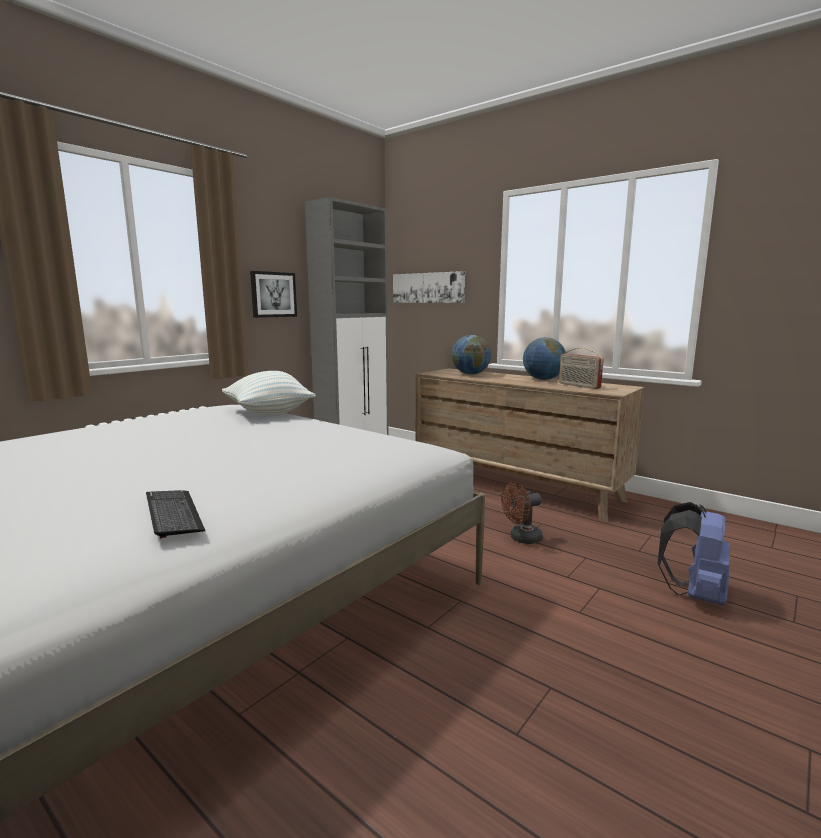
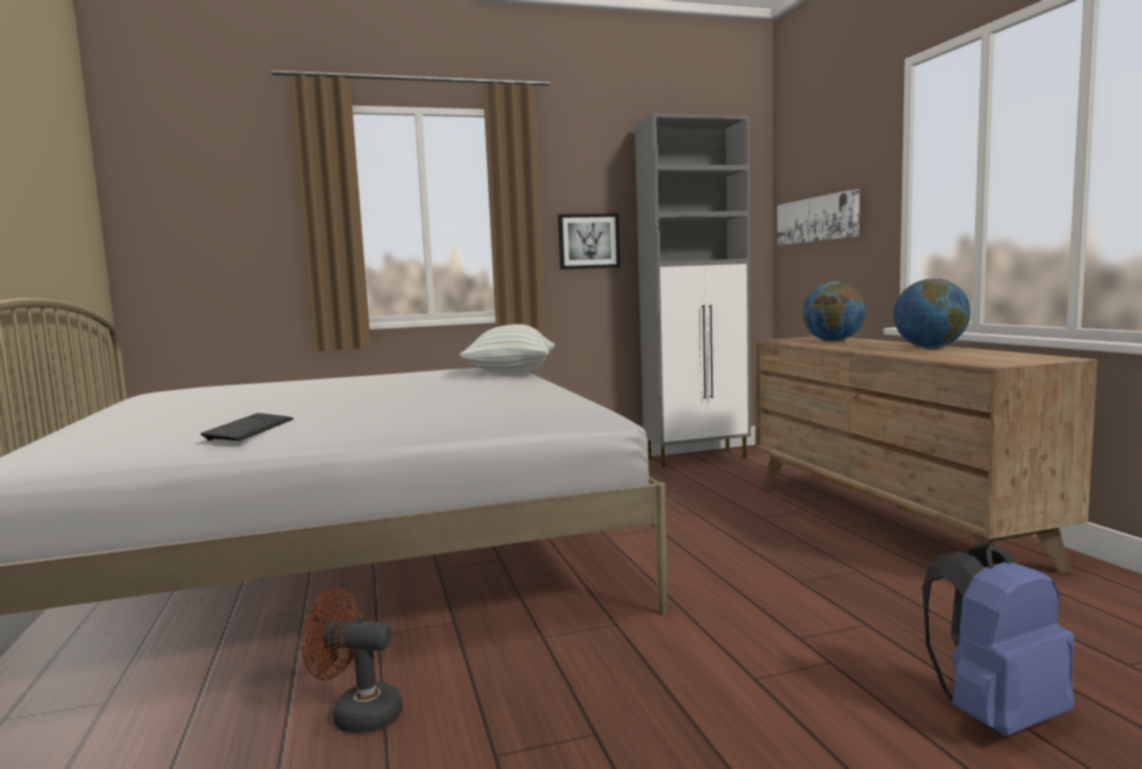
camera: 35 degrees right, 5 degrees down
(521, 539) = (797, 582): brown fan -> brown fan (357, 714)
(578, 386) = (963, 355): radio -> none

